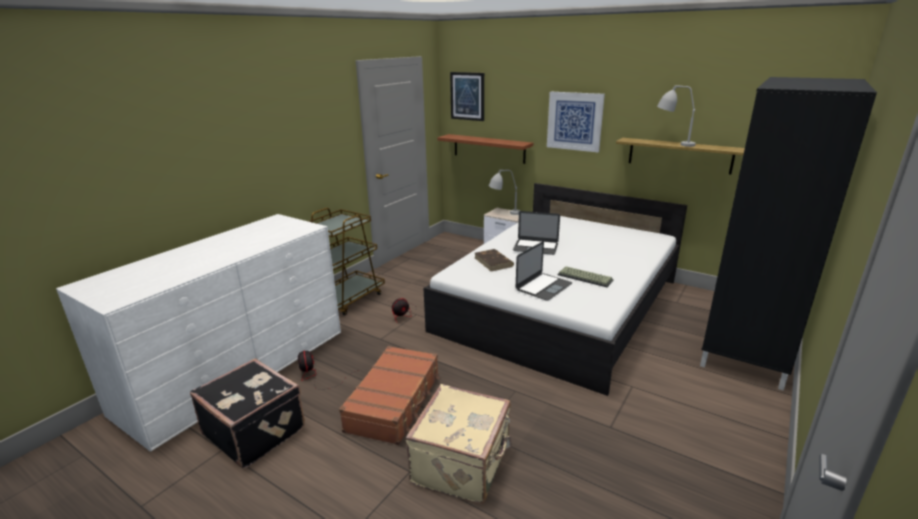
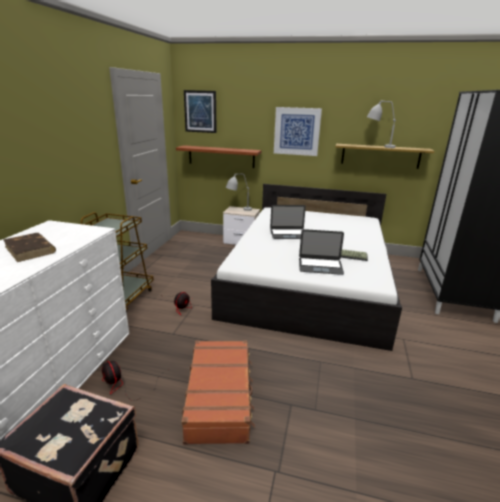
camera: 20 degrees left, 0 degrees up
(463, 464) = (320, 447): beige suitcase -> none
(493, 262) = (264, 250): brown book -> brown book (30, 249)
(543, 286) = (320, 266): laptop -> laptop turned 75 degrees clockwise

